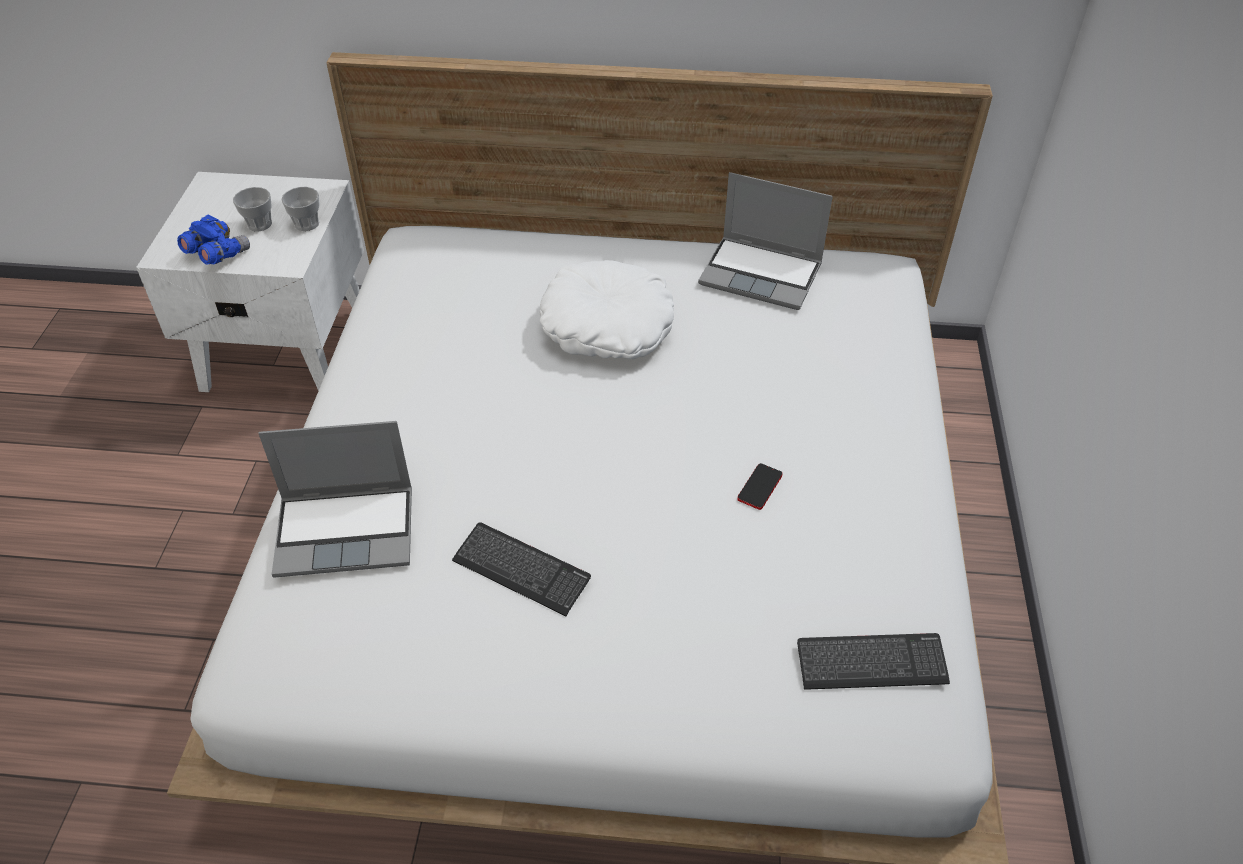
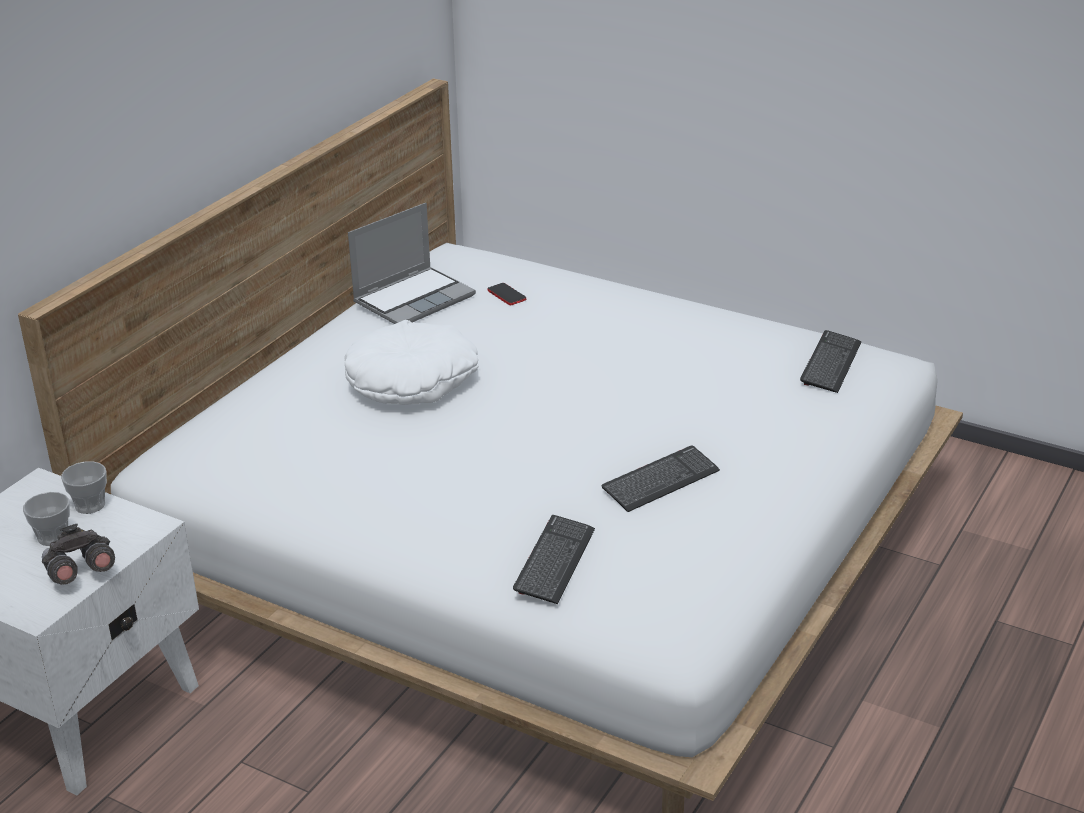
camera: 65 degrees left, 15 degrees down
(217, 255) = (79, 573): blue binoculars -> grey binoculars
(348, 531) = (554, 561): laptop -> keyboard
(760, 487) = (650, 361): phone -> phone (506, 295)

